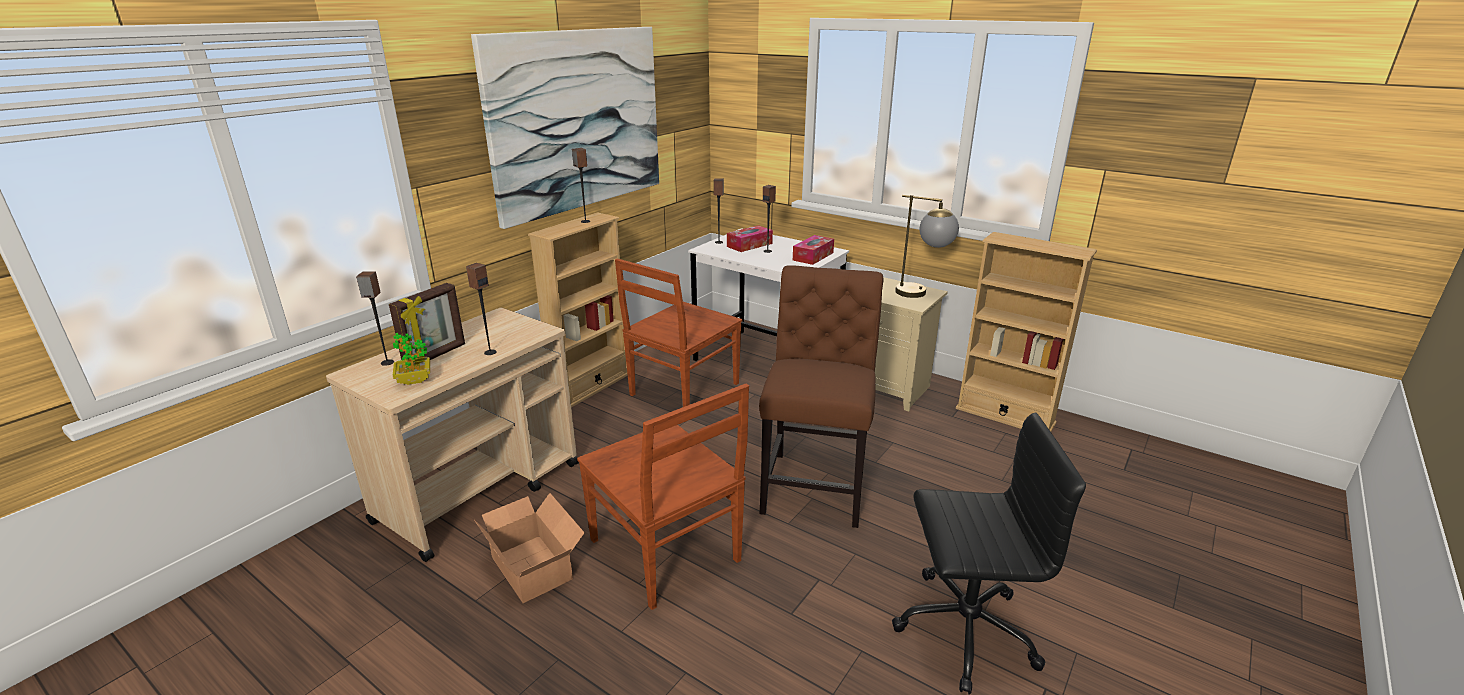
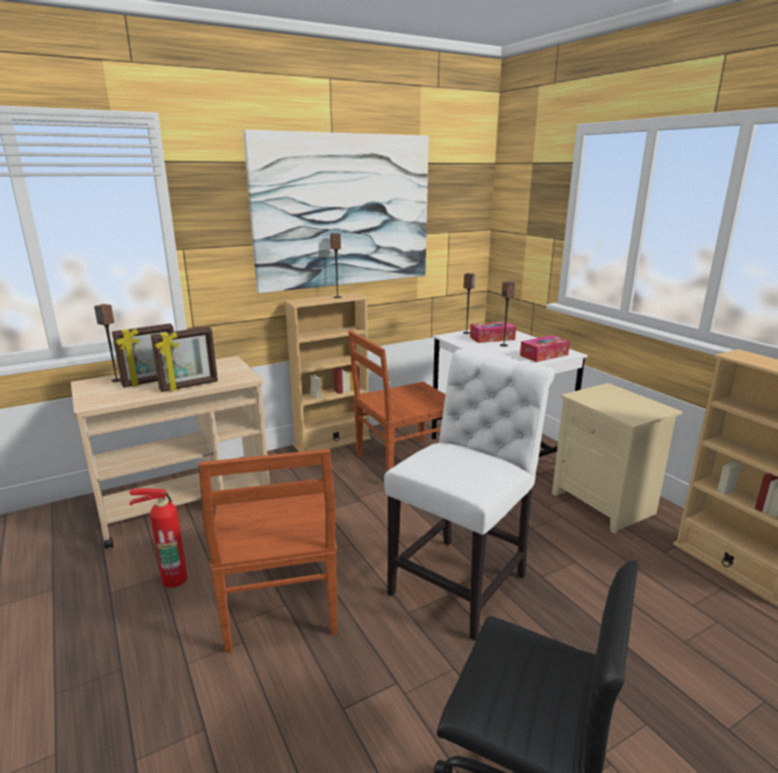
camera: 25 degrees right, 5 degrees down
(414, 380) = (116, 396): potted plant -> none
(490, 352) = (189, 386): speaker -> picture frame
(534, 565) = (173, 578): cardboard box -> fire extinguisher
(815, 484) = (463, 581): brown chair -> white chair
(921, 294) = (648, 409): table lamp -> none

